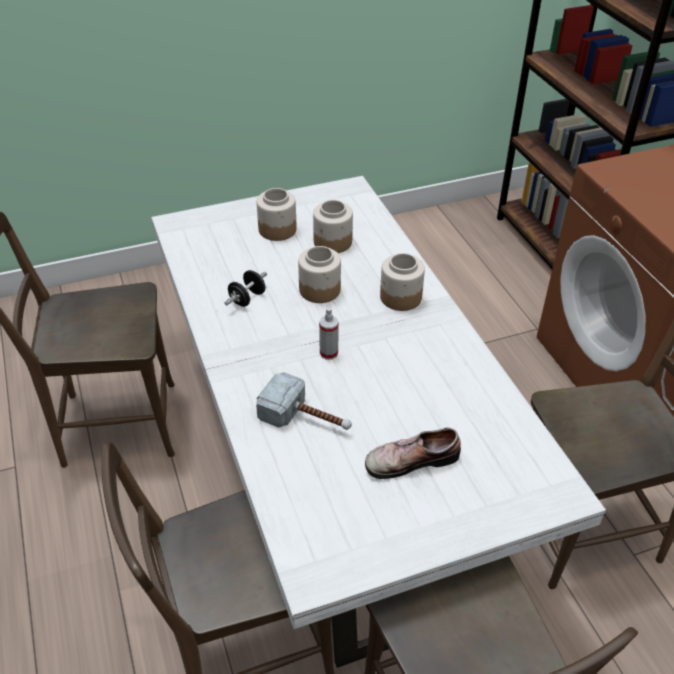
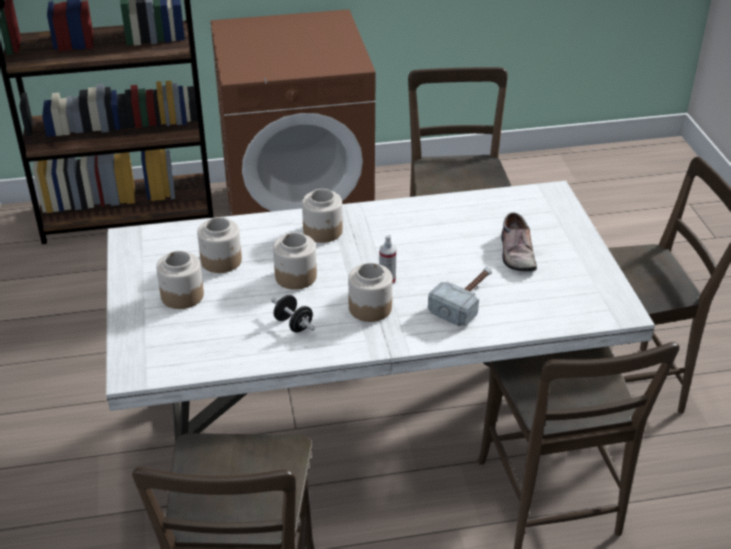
camera: 80 degrees left, 5 degrees down
(280, 346) = (370, 308): none -> jar

